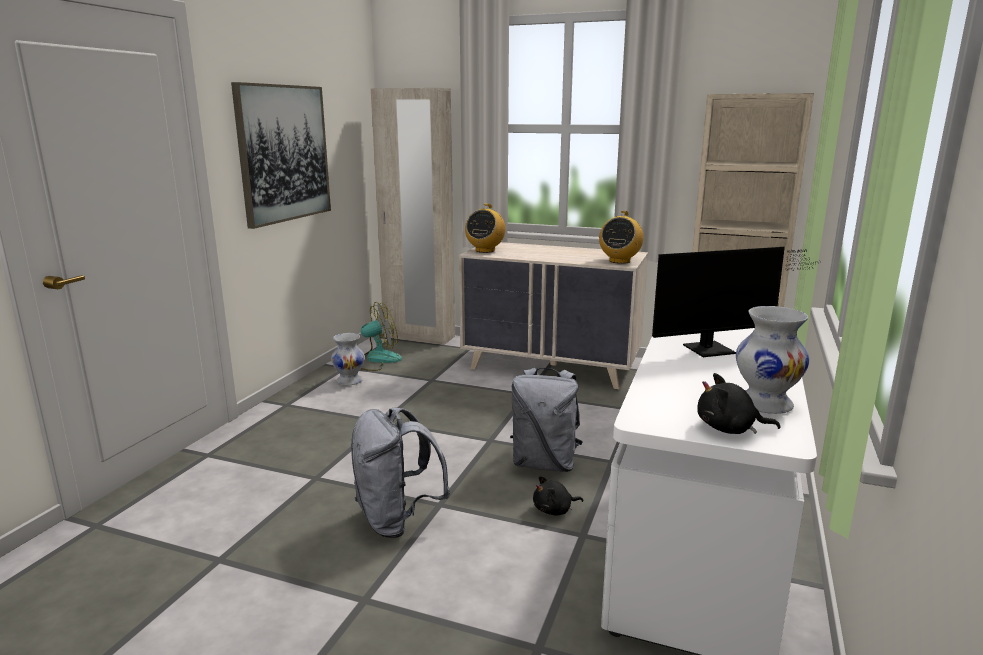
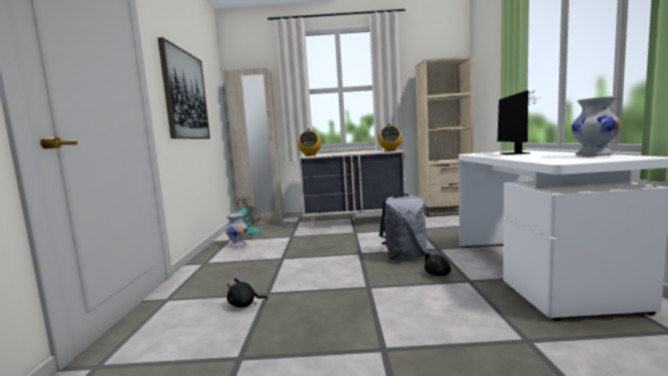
camera: 20 degrees left, 10 degrees down
(397, 520) = (351, 301): grey backpack -> none
(716, 349) = (515, 154): monitor -> monitor turned 135 degrees clockwise
(729, 429) = (608, 158): black plush toy -> black plush toy (244, 304)

